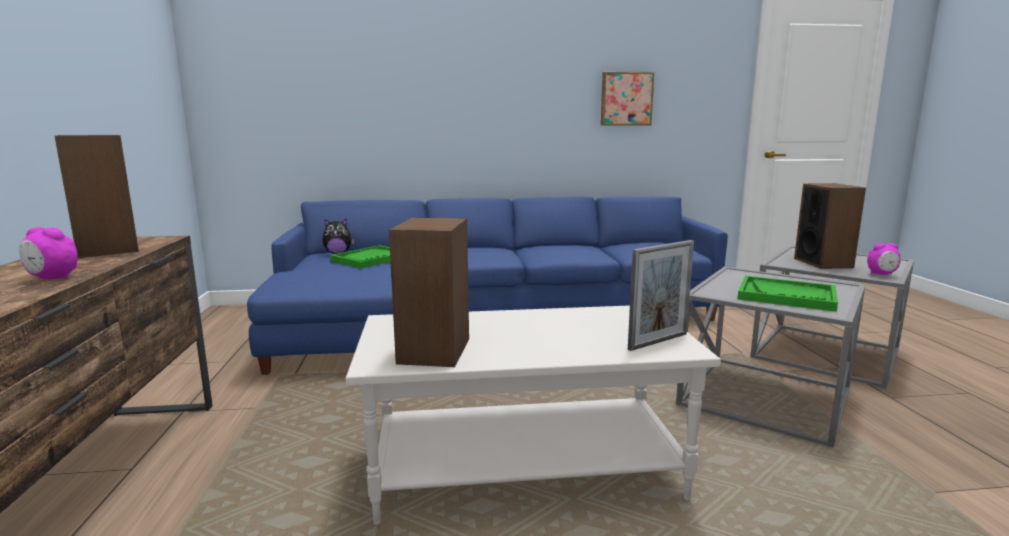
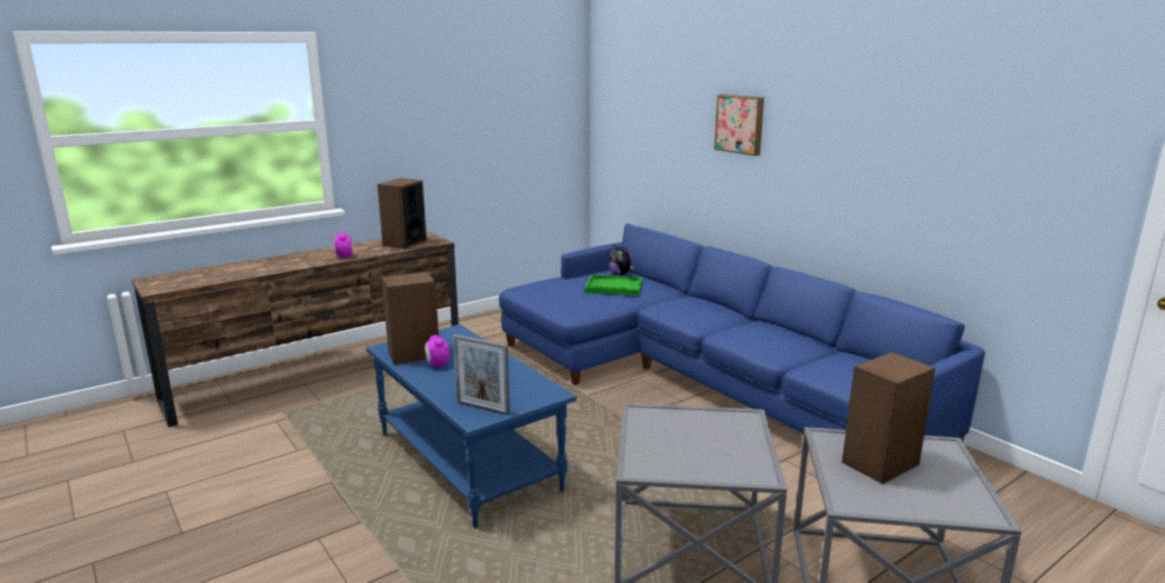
camera: 60 degrees right, 5 degrees up
(526, 467) = (470, 461): white coffee table -> blue coffee table
(626, 99) = (933, 173): picture -> picture (740, 124)
(786, 296) = (677, 448): green tray -> none
(881, 274) = (864, 500): alarm clock -> alarm clock (437, 365)

